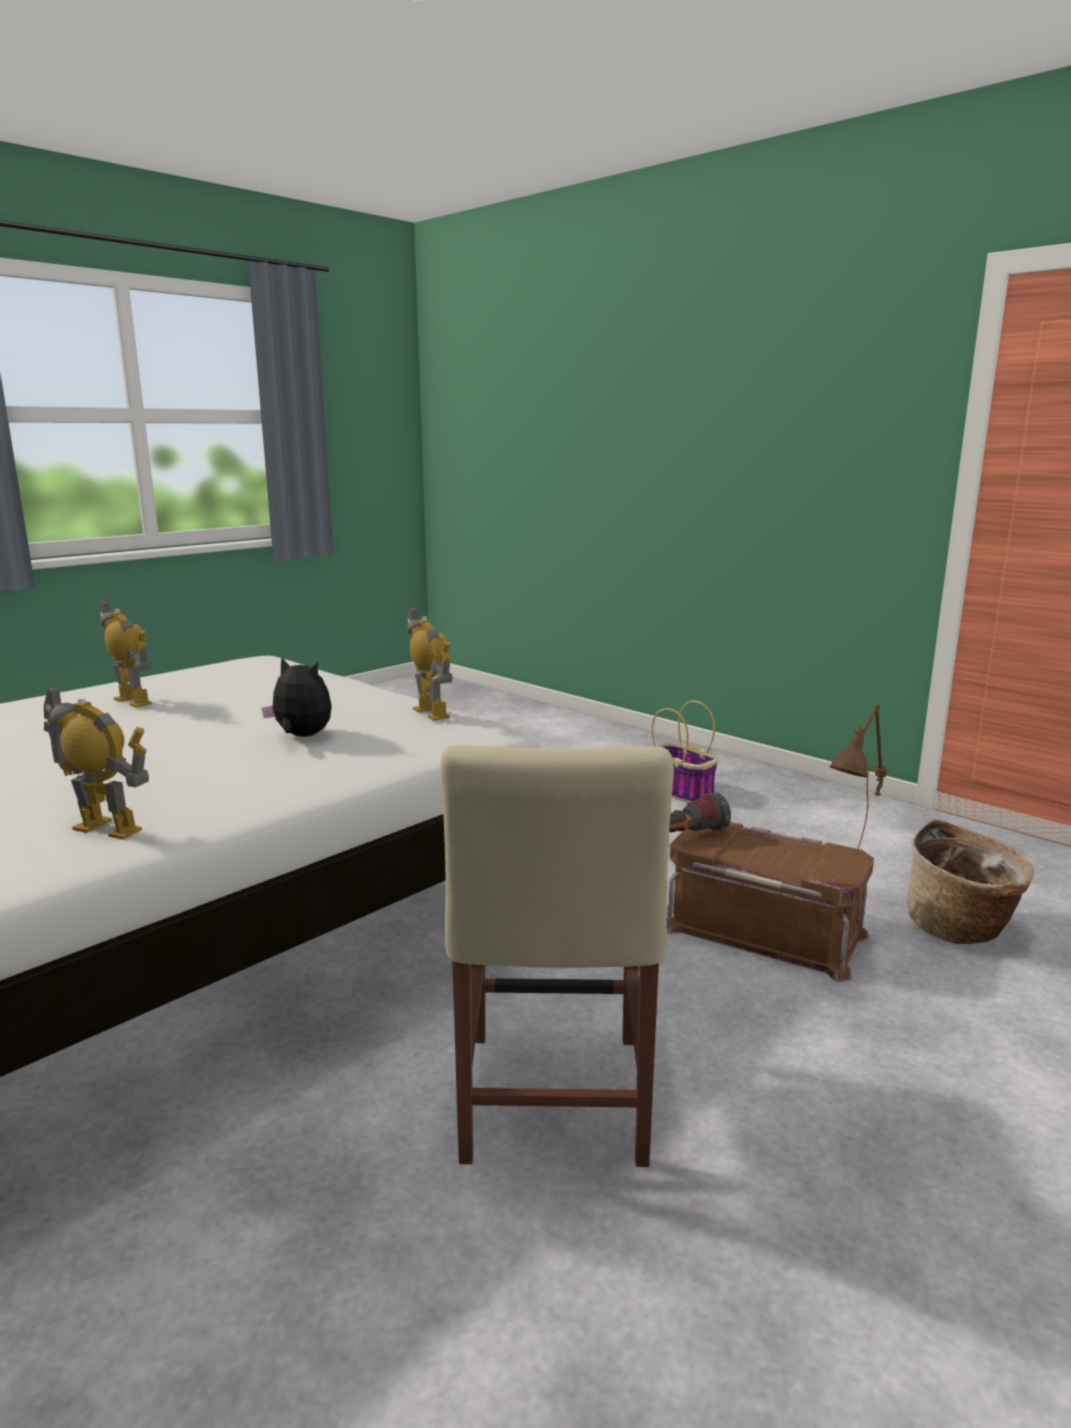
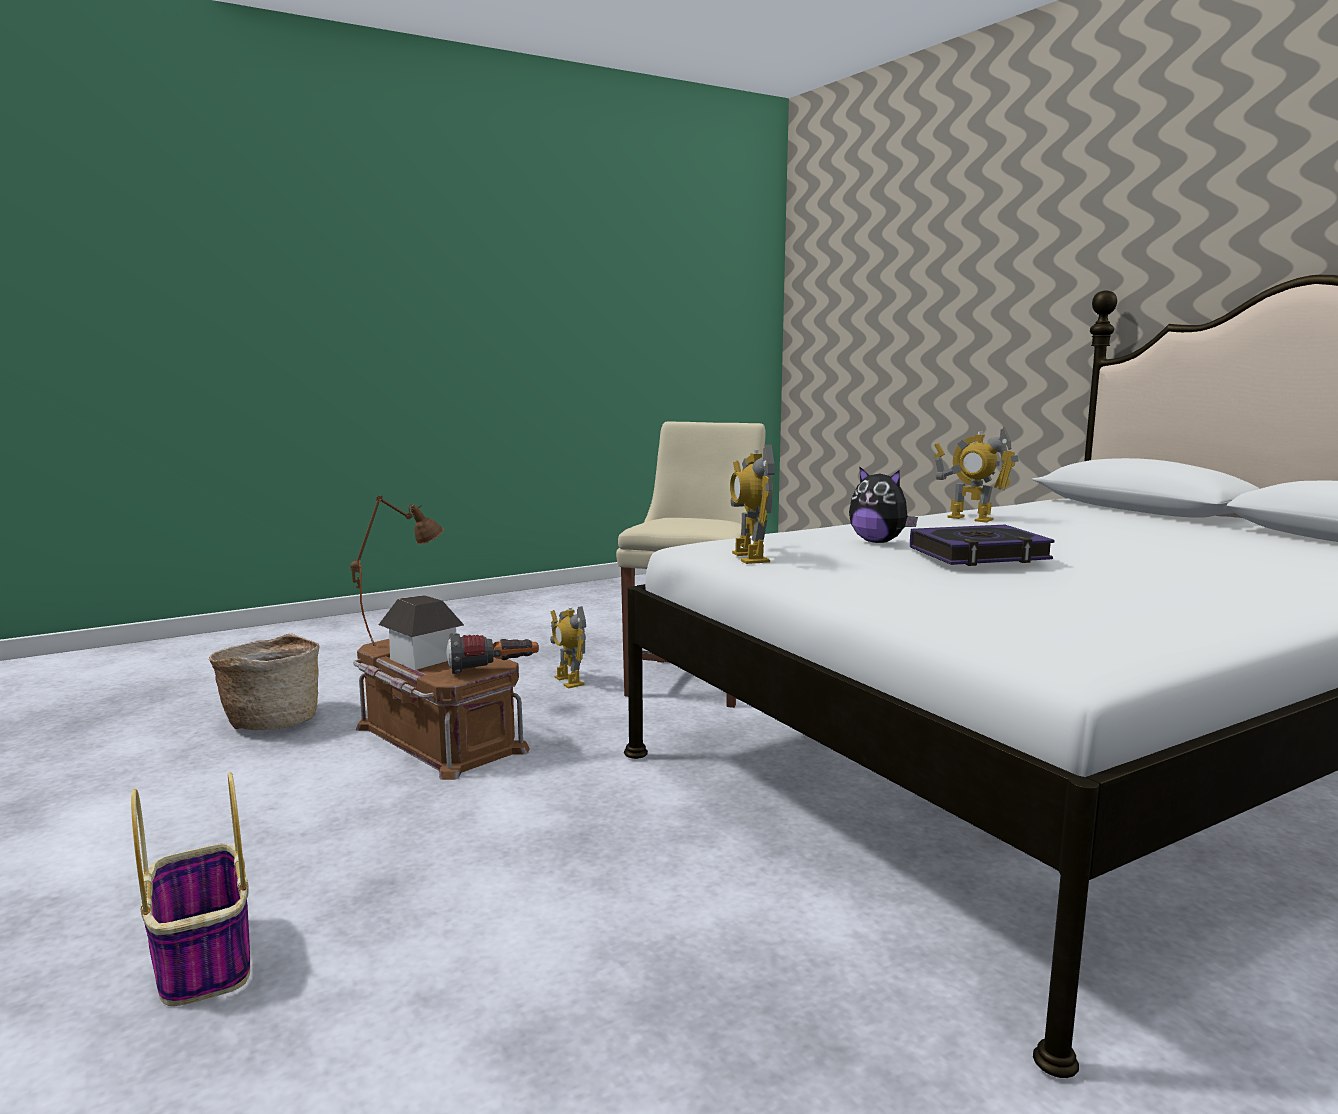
camera: 165 degrees left, 5 degrees down
(133, 701) = (1142, 591): toy robot -> toy robot (568, 681)
(215, 725) = (979, 554): none -> book
(779, 848) = (423, 658): none -> toy house

